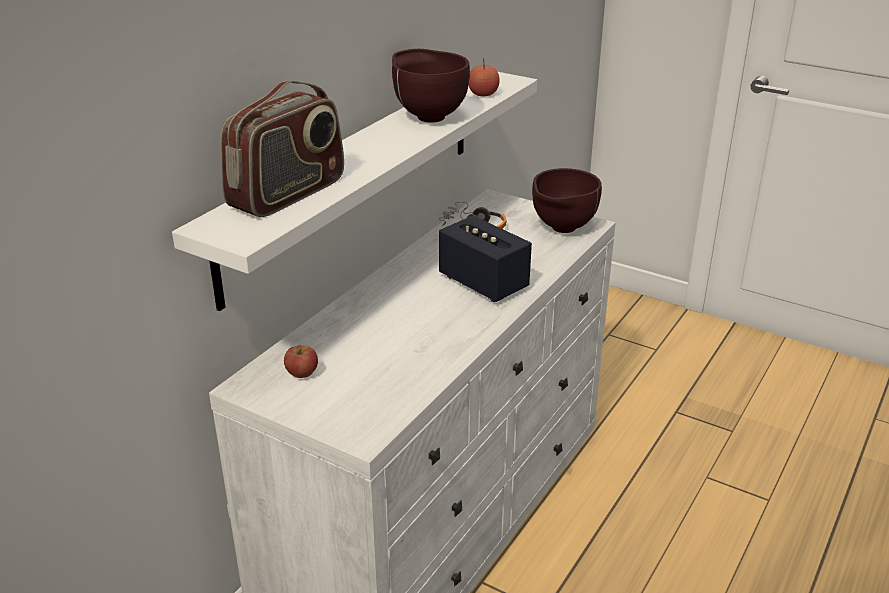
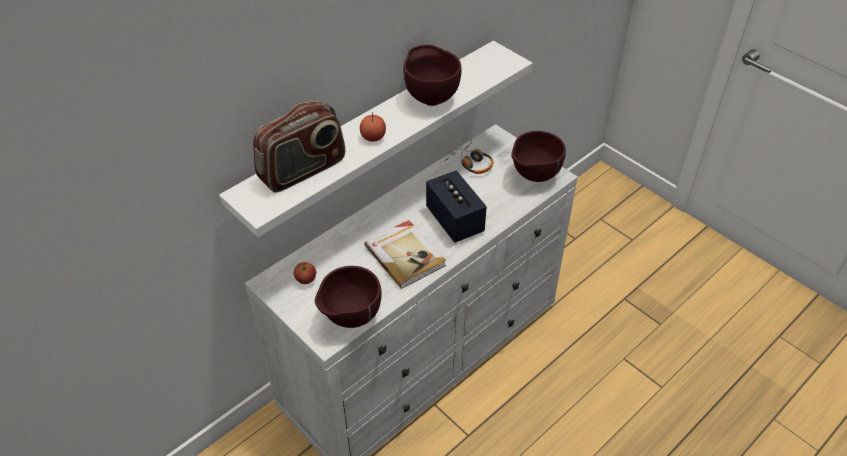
camera: 15 degrees right, 15 degrees up
(386, 406) = (350, 319): none -> brown bowl
(434, 326) = (405, 255): none -> book
(483, 94) = (482, 76): apple -> apple (373, 137)

